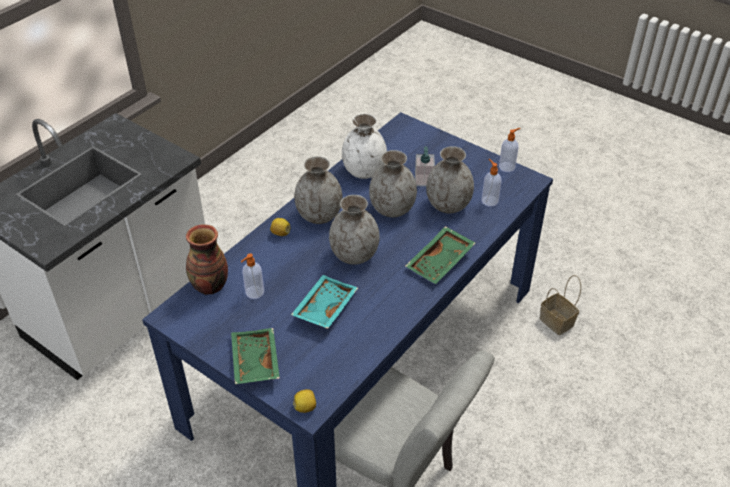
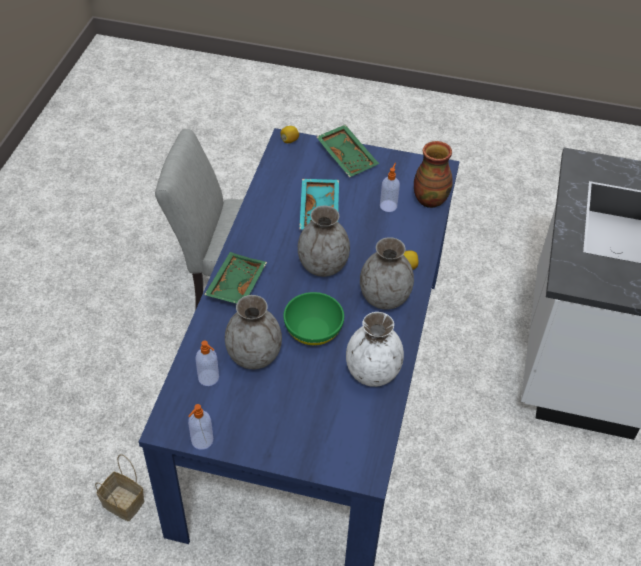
camera: 155 degrees right, 5 degrees up
(392, 209) = (313, 331): grey vase -> green bowl
(424, 180) = (296, 382): soap dispenser -> none

